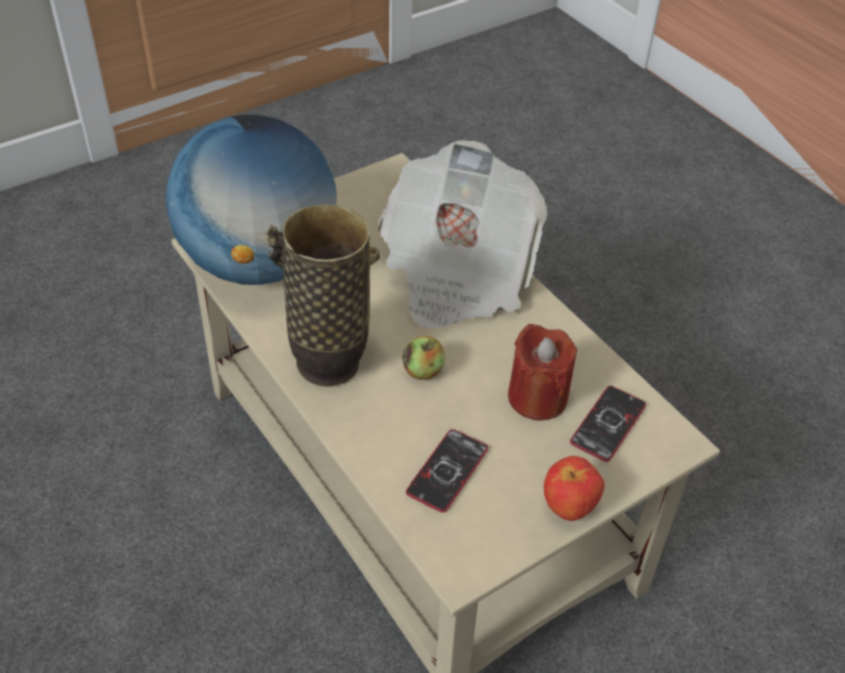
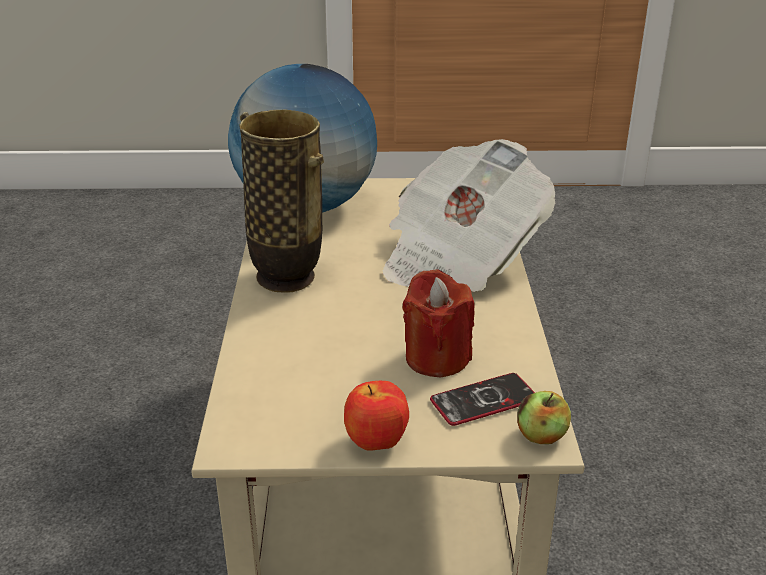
camera: 35 degrees right, 15 degrees down
(423, 371) = (356, 307): apple -> apple (541, 436)
(447, 471) = (299, 376): phone -> none

